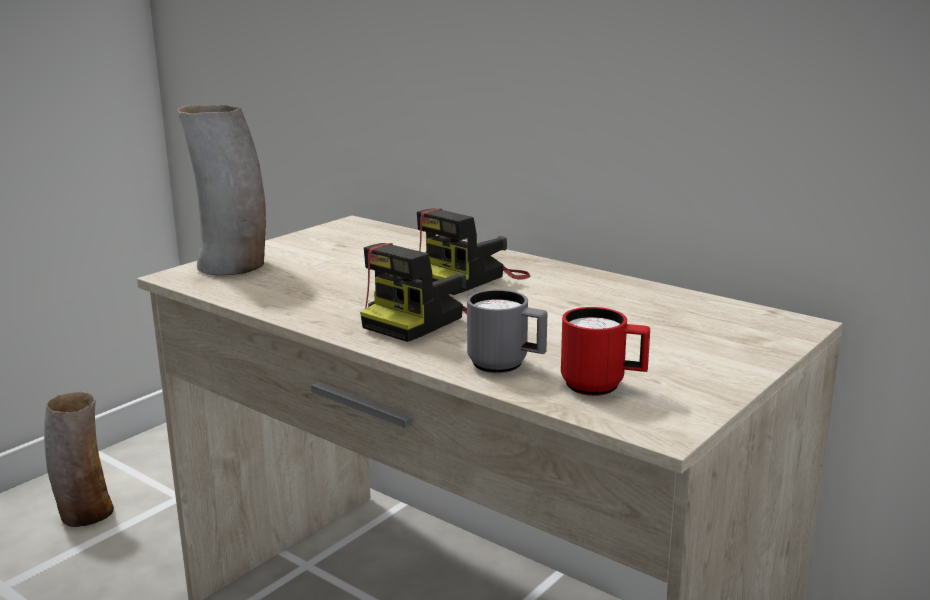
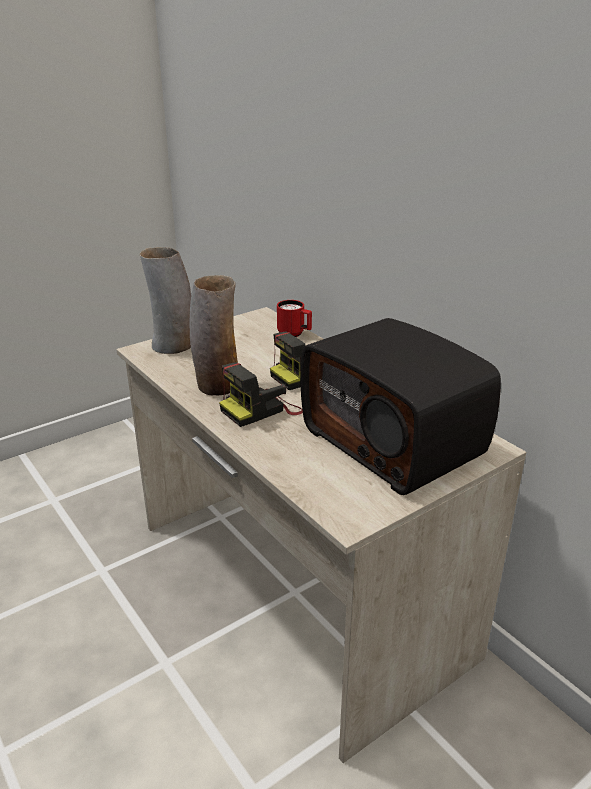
camera: 15 degrees right, 10 degrees up
(85, 514) = (108, 461): vase -> vase (218, 386)
(506, 366) = (287, 455): grey mug -> none
(603, 387) = (334, 482): red mug -> red mug (294, 334)
(655, 332) = (395, 441): none -> radio

